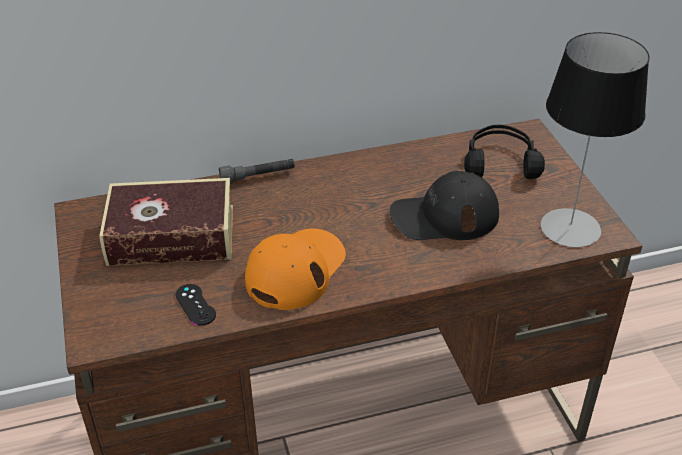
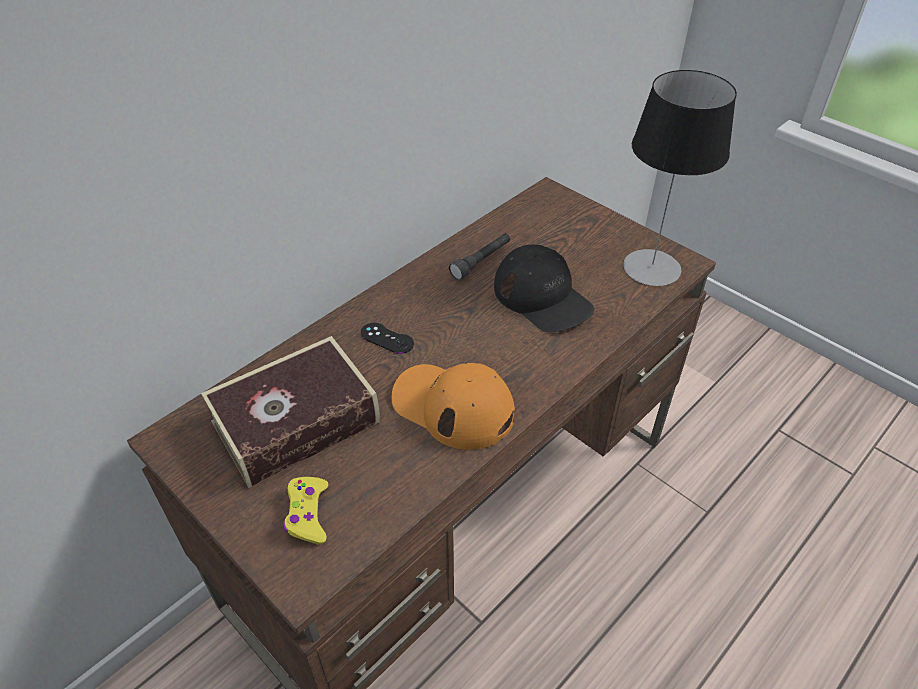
camera: 30 degrees left, 5 degrees up
(130, 299) = (307, 514): none -> yellow game controller
(195, 305) = (382, 488): black game controller -> black game controller (387, 338)
(258, 177) = (337, 323): grey flashlight -> grey flashlight (481, 261)
(295, 270) = (453, 406): orange cap -> orange cap turned 60 degrees counterclockwise
(444, 216) = (542, 297): black cap -> black cap turned 90 degrees counterclockwise
(500, 162) = (547, 227): black headphones -> none

